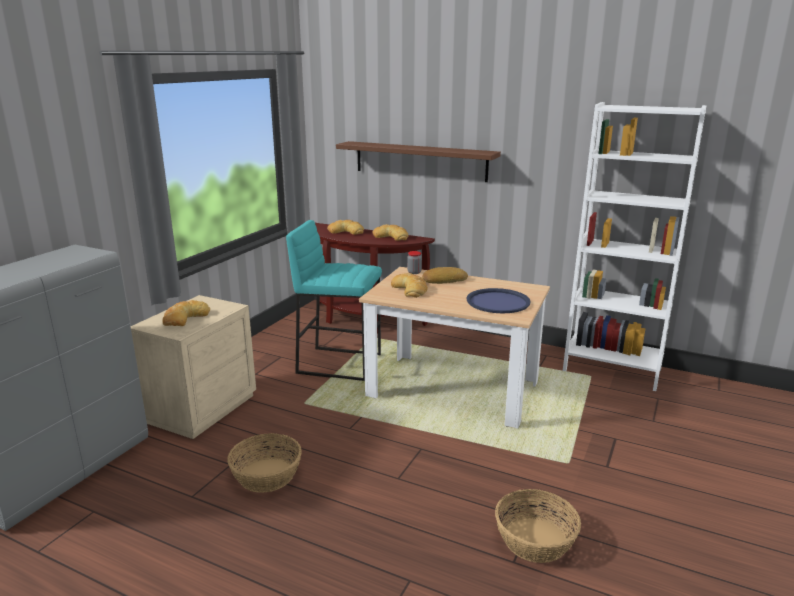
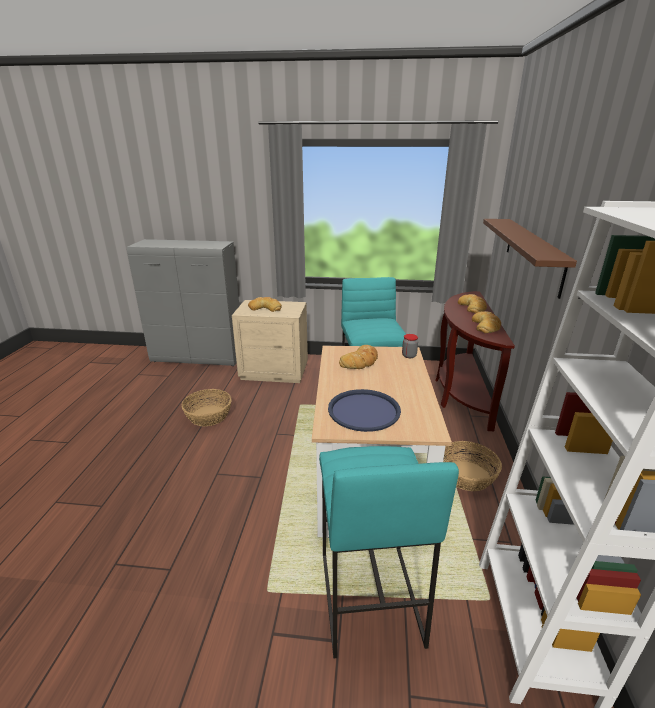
camera: 70 degrees right, 5 degrees up
(444, 280) = (402, 373): bread -> none
(535, 540) = (141, 576): basket -> basket (467, 476)
(581, 419) = (368, 597): none -> turquoise stool

